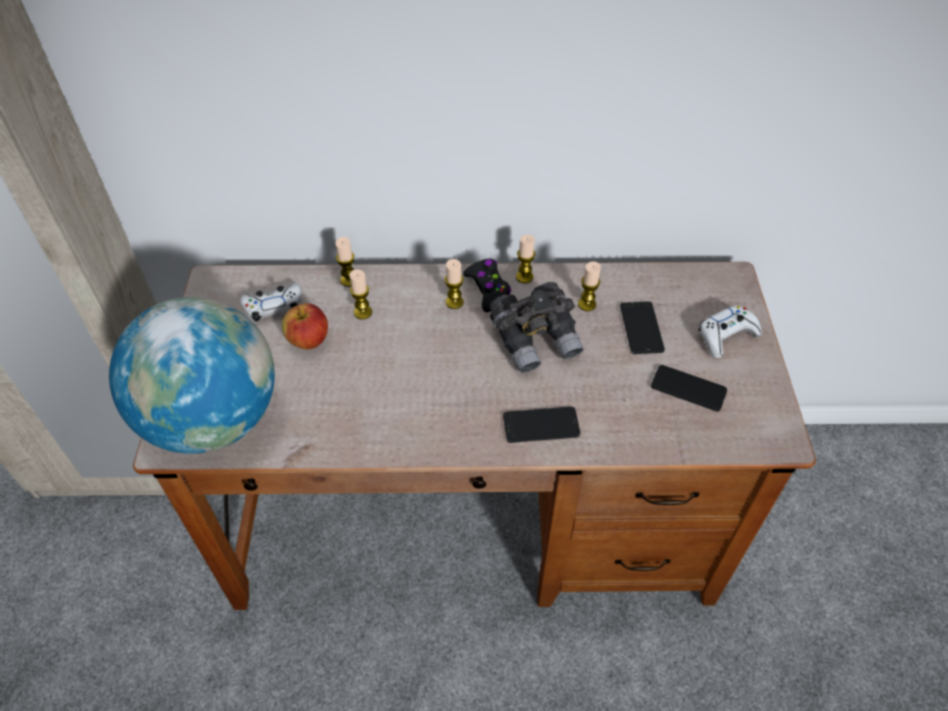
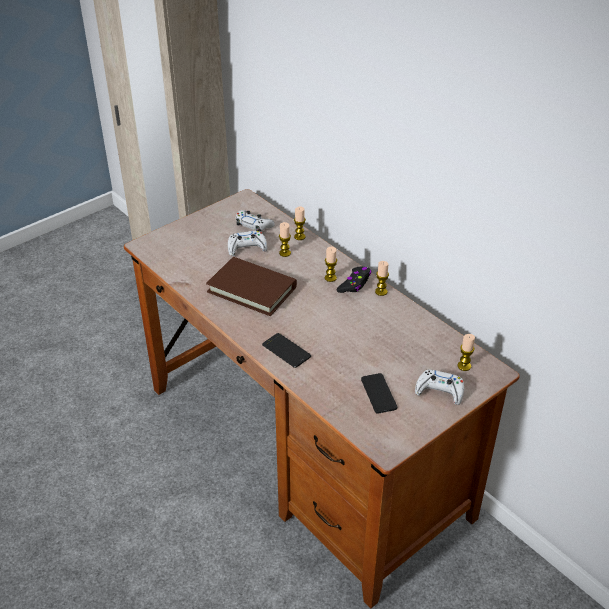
camera: 50 degrees right, 10 degrees down
(214, 419) = (171, 249): globe -> none
(309, 340) = (247, 247): apple -> white game controller
(394, 386) = (252, 289): none -> brown book
(536, 340) = (341, 319): grey binoculars -> none
(587, 304) = (391, 324): candle -> candle (464, 366)
(641, 328) = (401, 354): phone -> none

